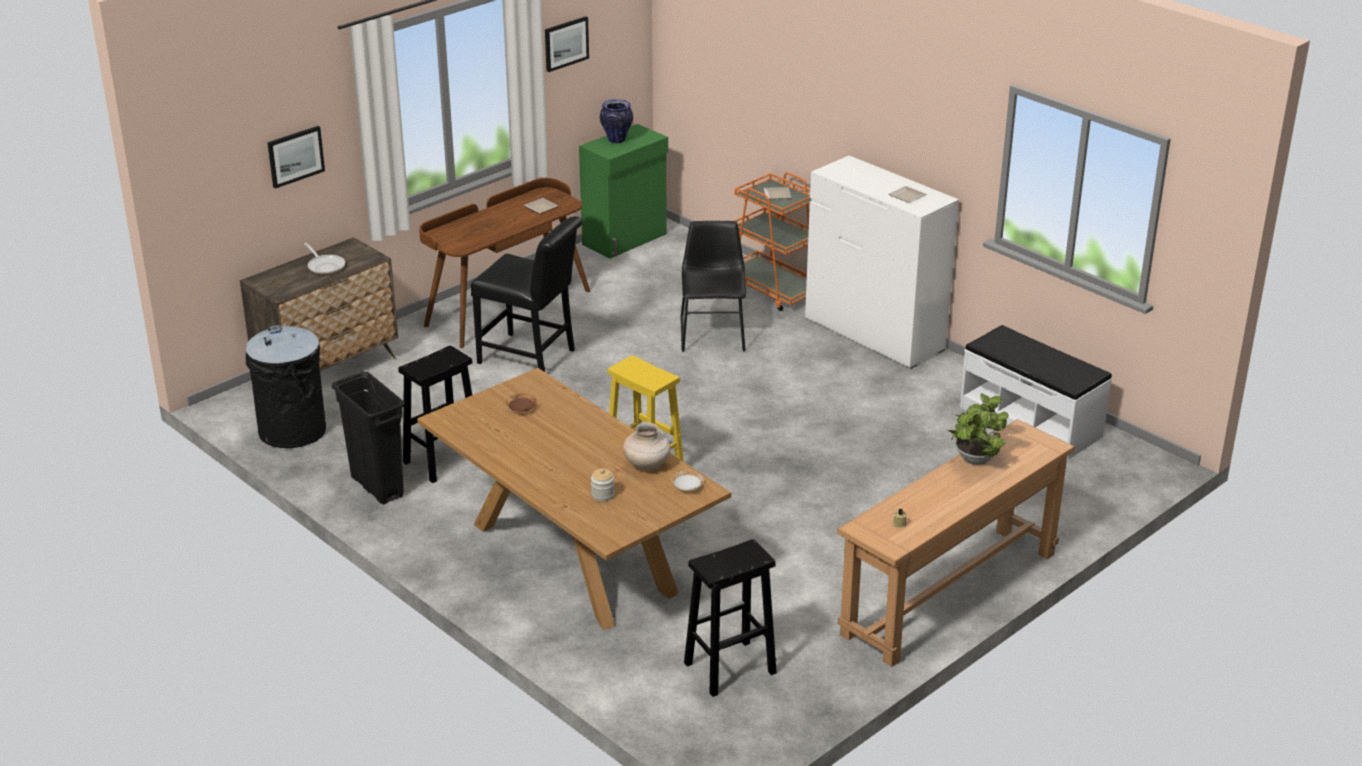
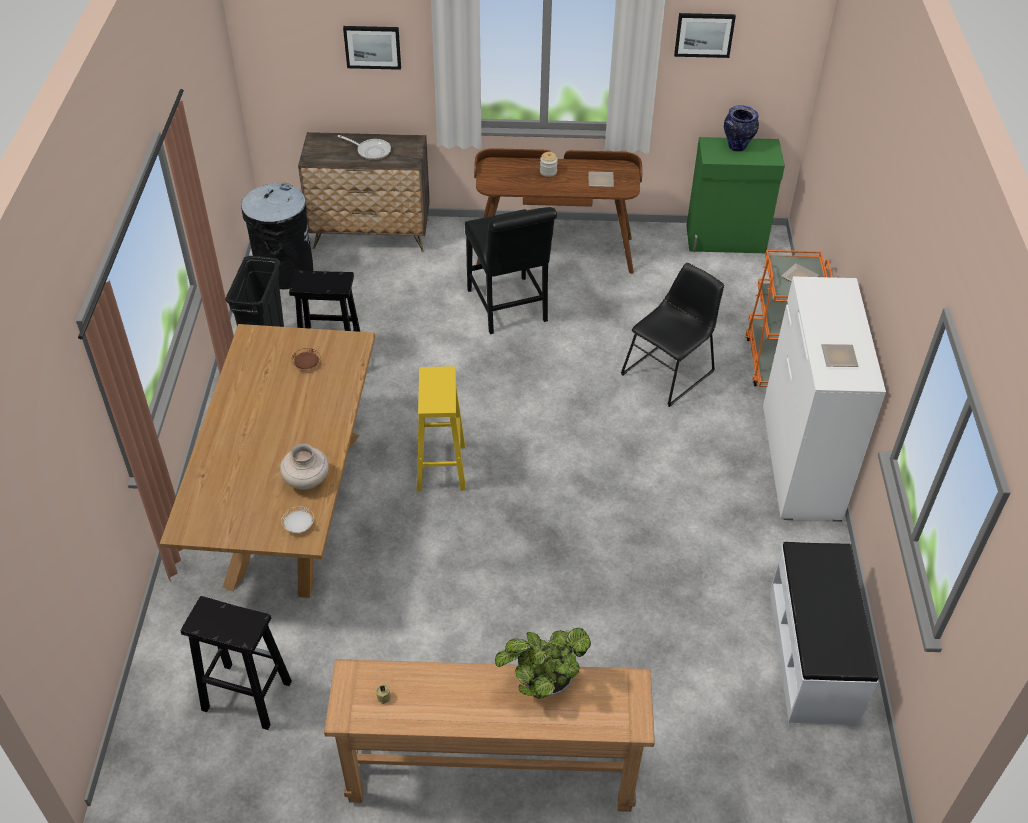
camera: 45 degrees right, 15 degrees up
(325, 266) = (371, 151): frying pan -> frying pan turned 75 degrees counterclockwise
(602, 495) = (238, 485): jar -> jar (548, 172)

